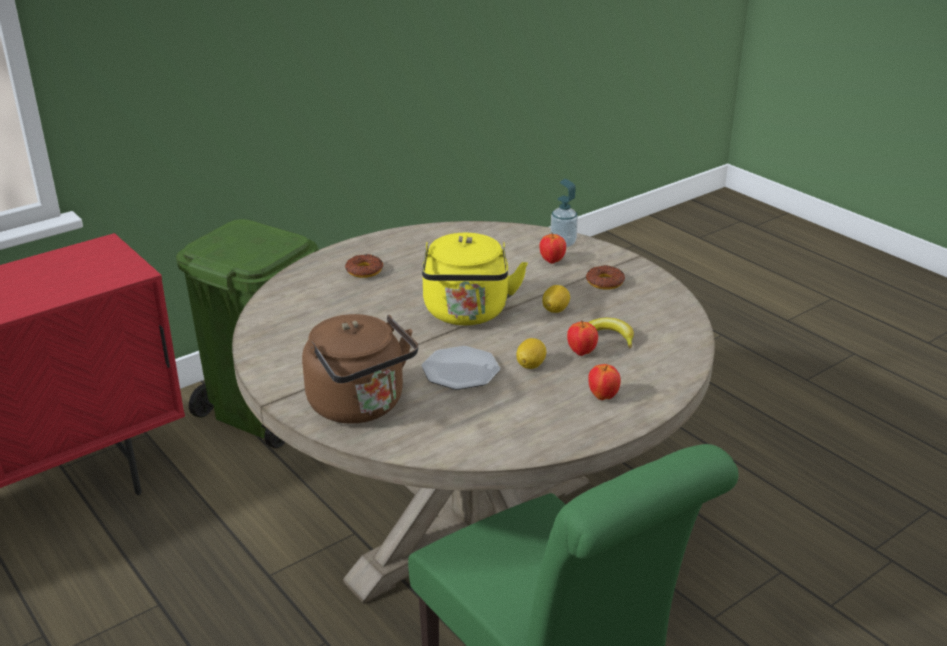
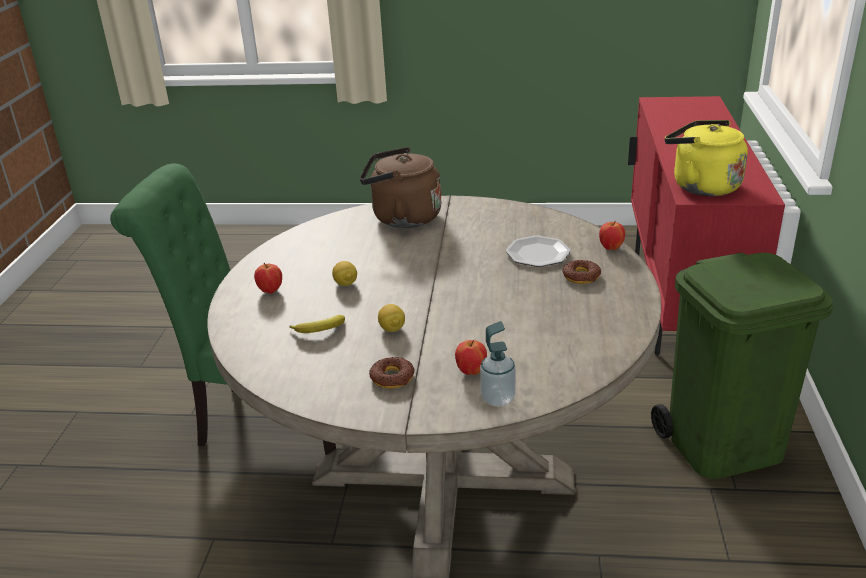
camera: 135 degrees right, 0 degrees up
(461, 370) = (383, 258): plate -> plate (538, 254)
(467, 314) = (447, 289): yellow kettle -> yellow kettle (701, 186)
(581, 352) = (324, 309): apple -> apple (611, 248)

